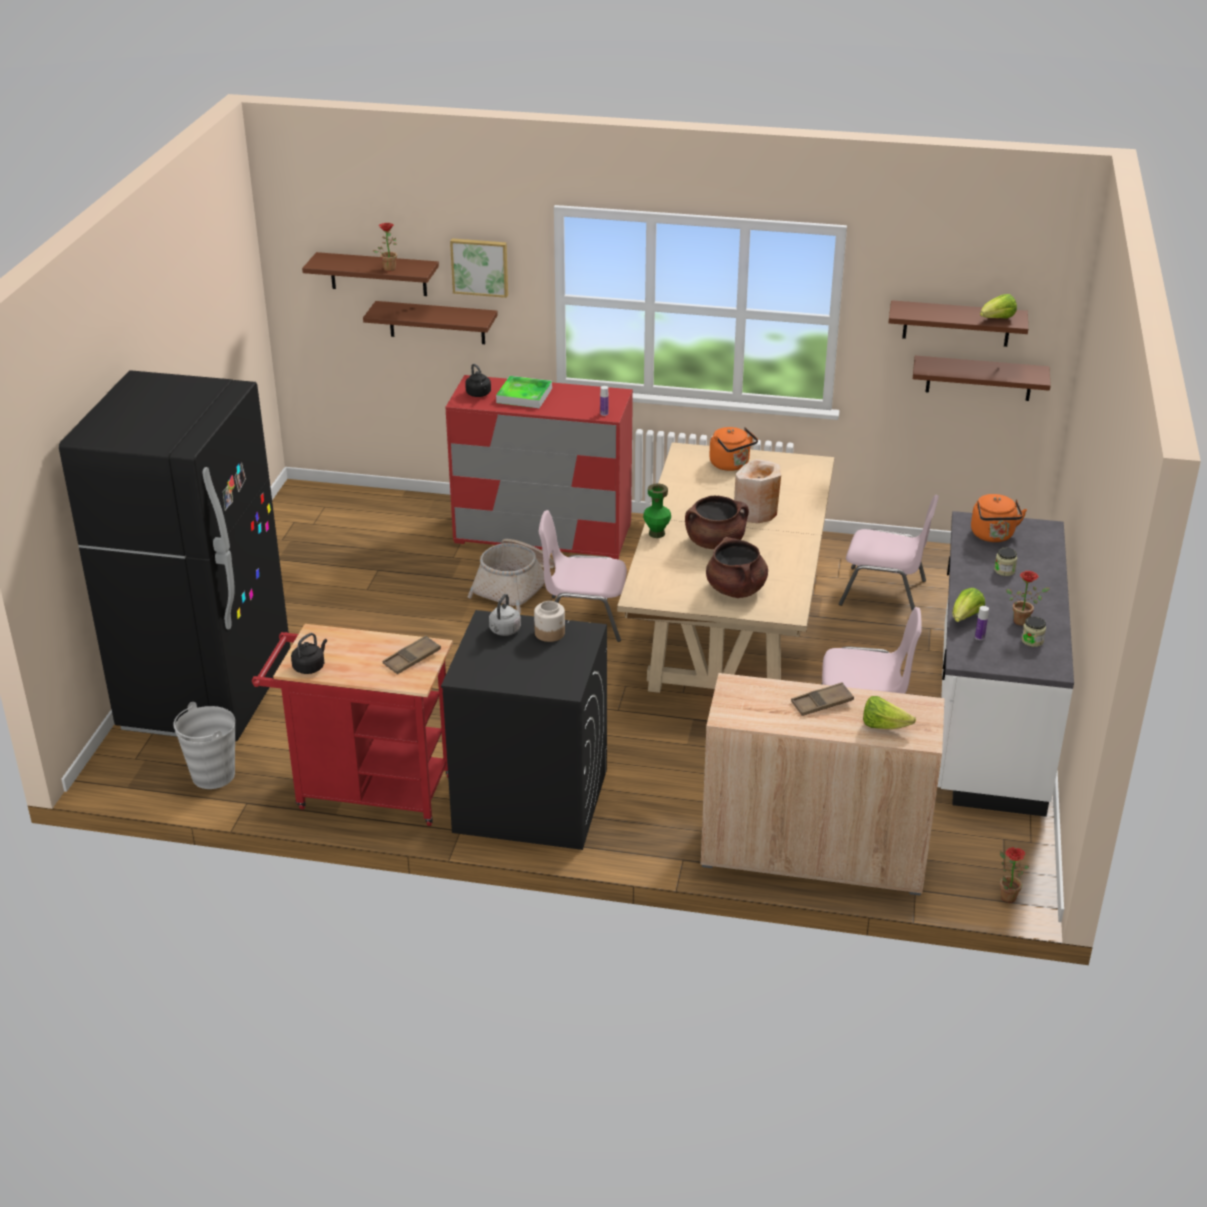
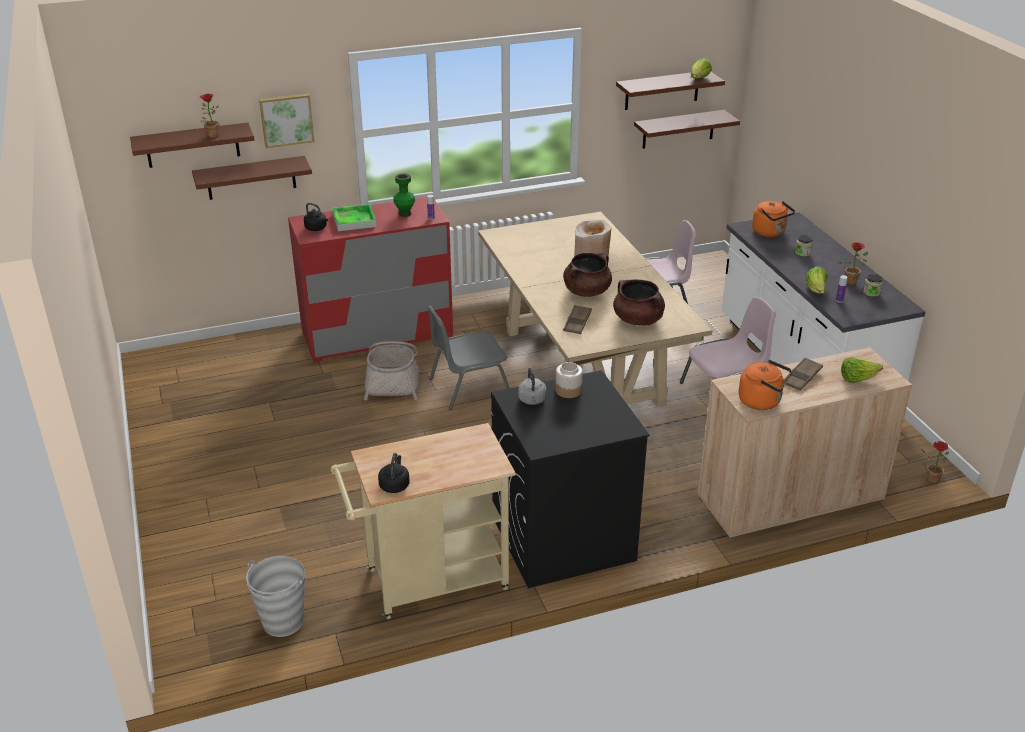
camera: 30 degrees left, 0 degrees up
(207, 694) = (212, 554): black fridge -> none
(366, 792) = (428, 583): red cart -> beige cart
(412, 659) = (472, 448): brown tray -> brown tray (577, 322)
(584, 618) = (468, 387): pink chair -> grey chair
(657, 534) = (539, 297): green vase -> green vase (405, 214)
(731, 465) = (538, 235): orange kettle -> orange kettle (762, 401)

